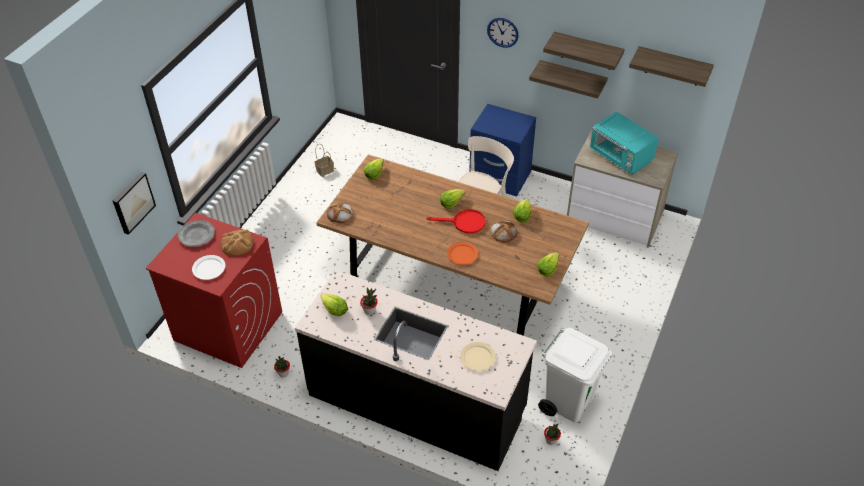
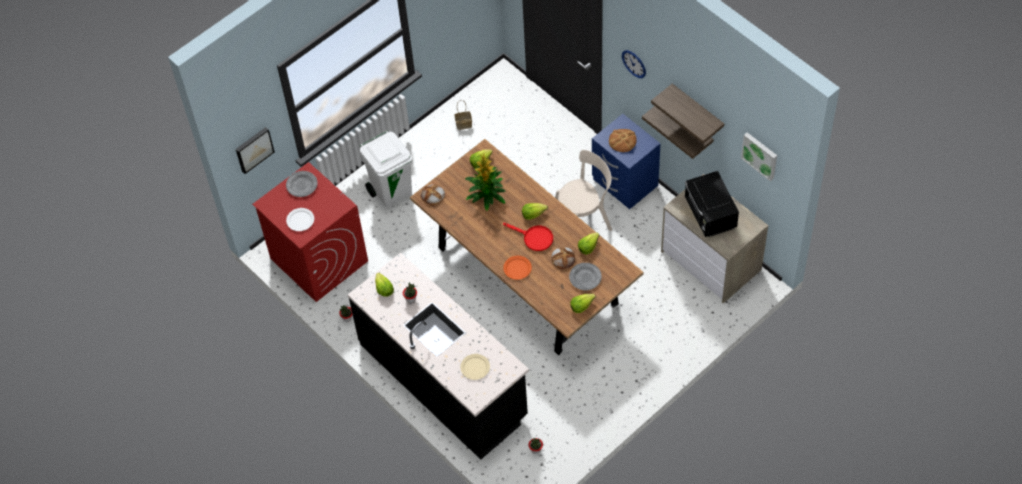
camera: 25 degrees right, 10 degrees up
(237, 244) = (330, 204): bread -> bread (622, 141)
(394, 198) = (486, 194): none -> potted plant
(535, 243) = (585, 278): none -> grey plate
(568, 402) = (567, 423): white trash can -> white trash can (392, 191)
(621, 157) = (710, 215): turquoise microwave -> black microwave
(673, 66) = (760, 155): shelf -> picture

